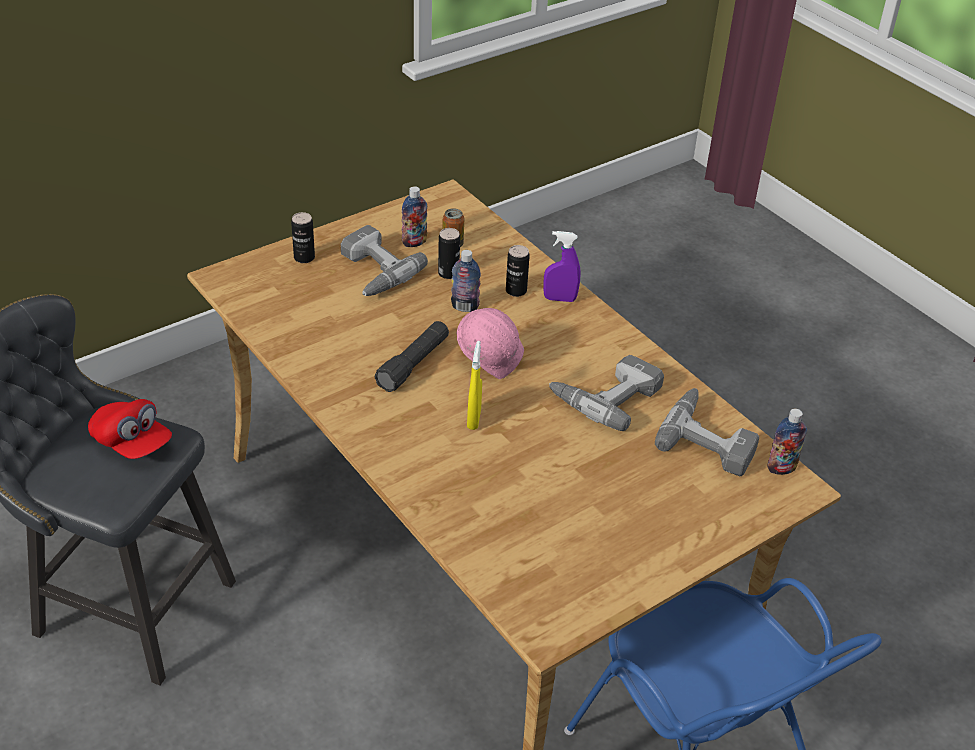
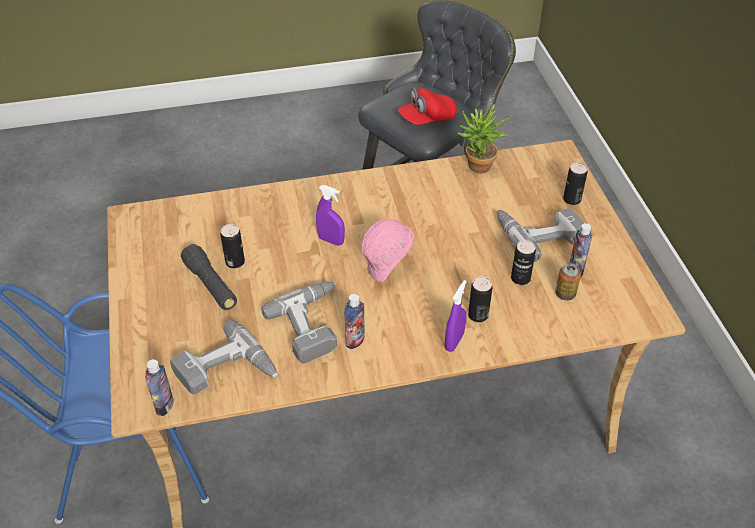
camera: 115 degrees right, 5 degrees up
(281, 333) = (477, 169): none -> potted plant
(413, 364) = (408, 226): black flashlight -> black flashlight (211, 285)
(465, 307) = (468, 275): bottle -> bottle (355, 340)
(474, 419) = (331, 240): yellow spray bottle -> purple spray bottle
(559, 489) = (235, 262): none -> can

